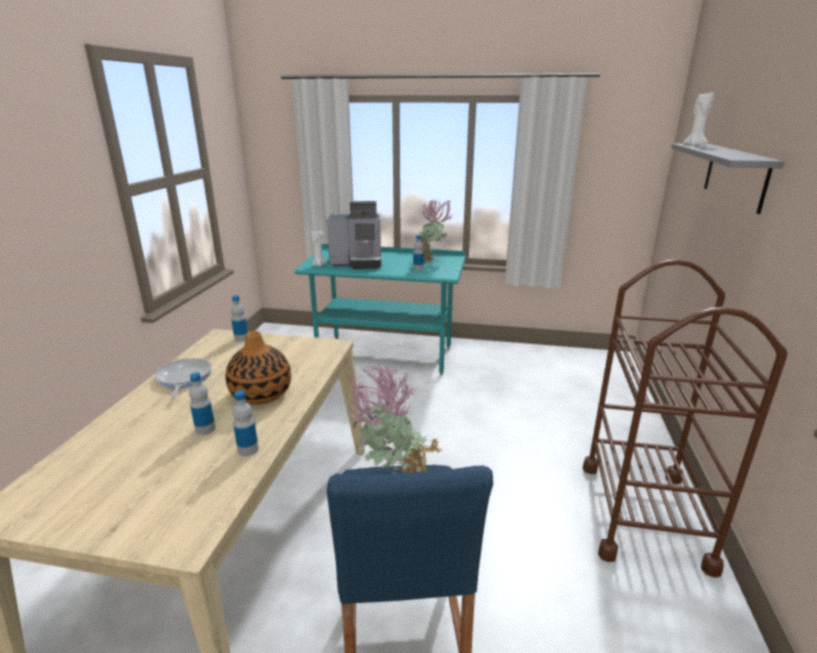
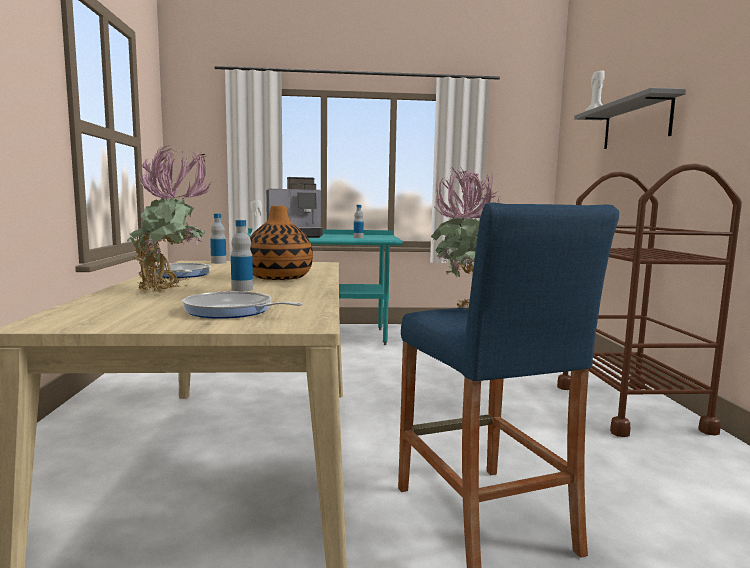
camera: 15 degrees left, 15 degrees down
(155, 496) = (232, 311): none -> frying pan
(248, 449) = (304, 294): bottle -> none
(432, 261) = (367, 236): potted plant -> potted plant (171, 292)

